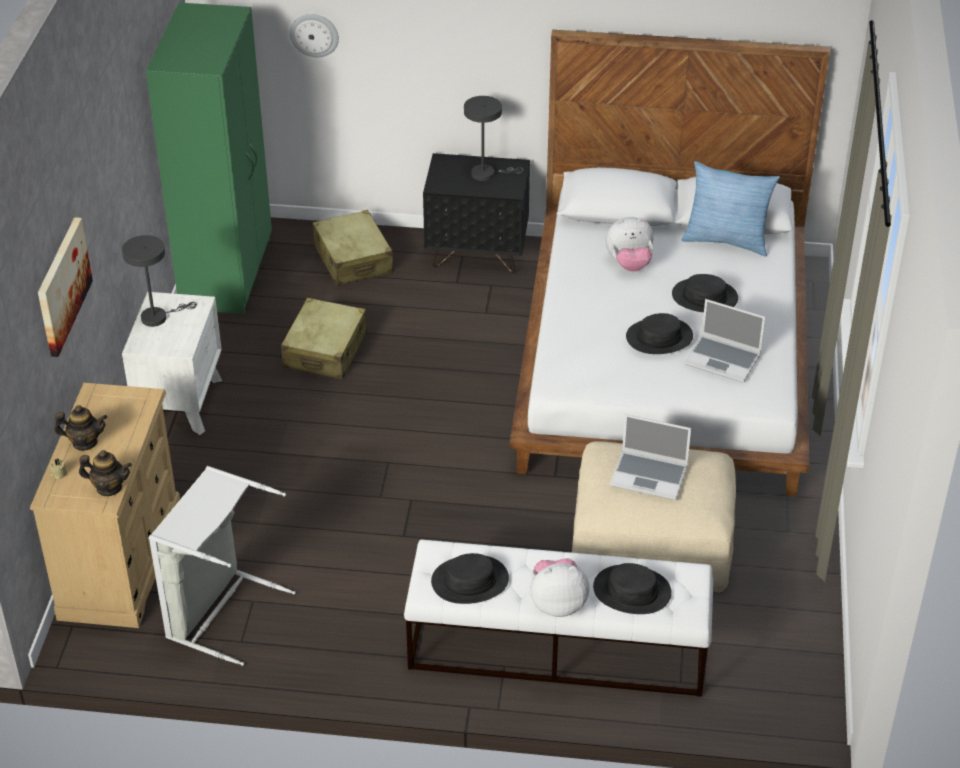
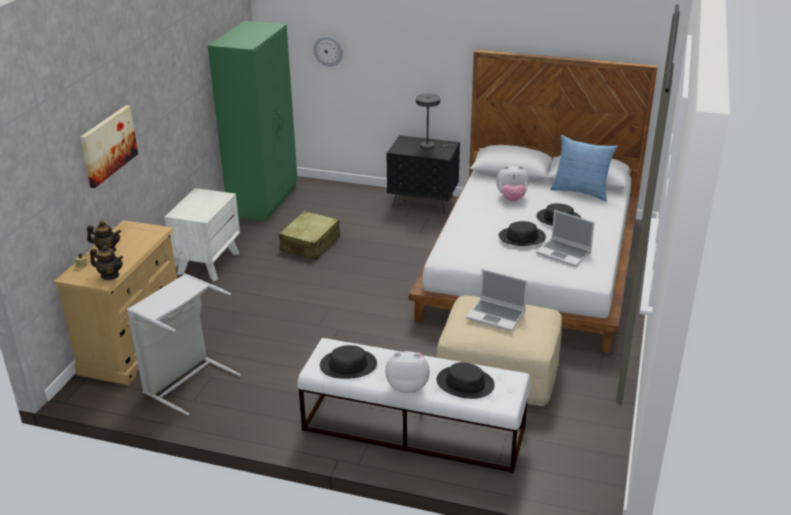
camera: 10 degrees right, 10 degrees down
(158, 317) = (195, 200): grey table lamp -> none
(353, 259) = (344, 200): beige suitcase -> none

